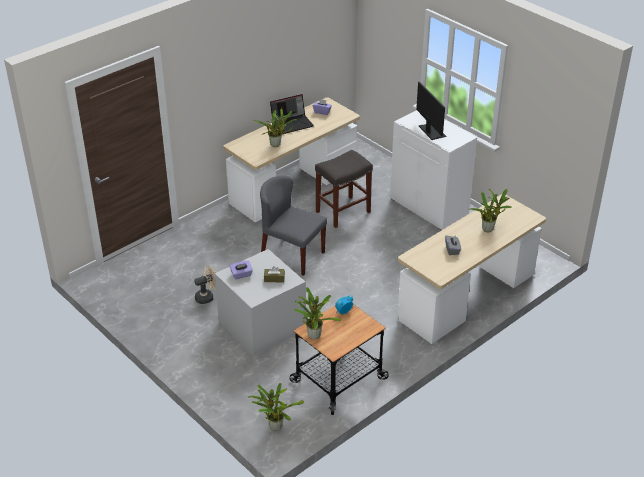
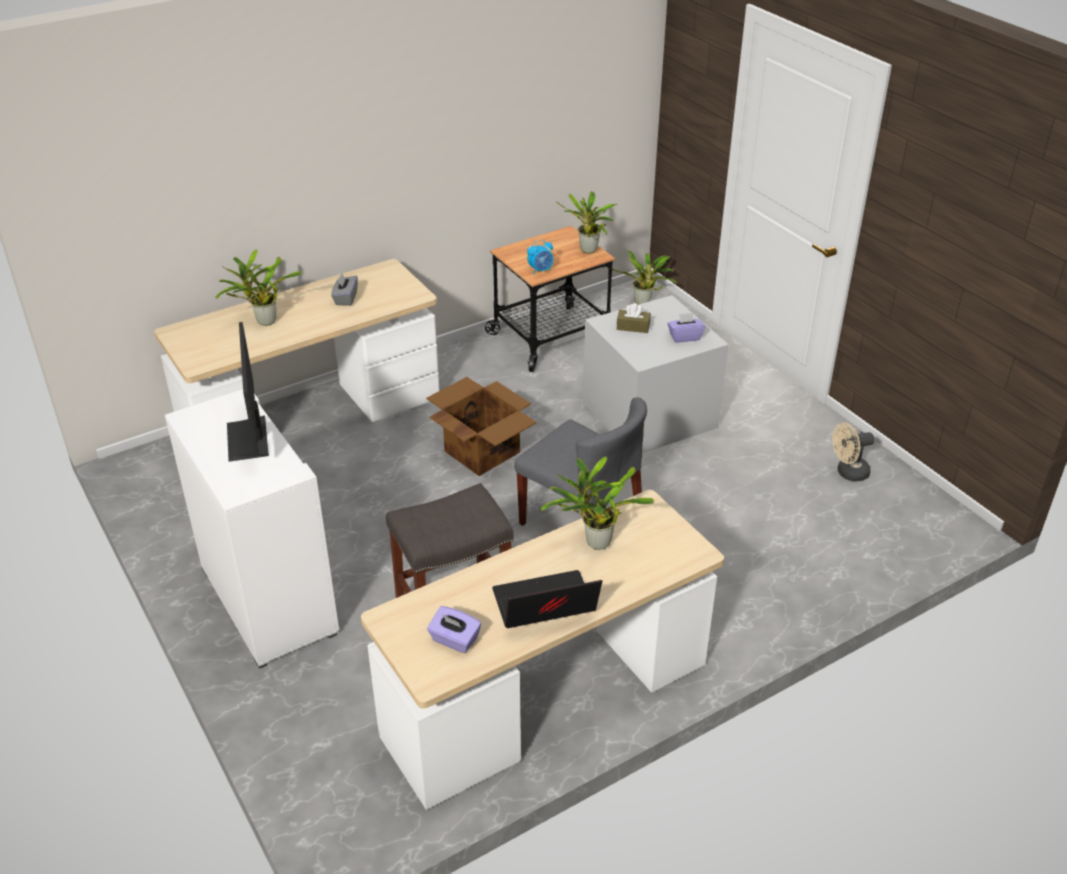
camera: 170 degrees left, 0 degrees up
(207, 297) = (739, 466): beige fan -> beige fan (848, 473)
(358, 289) = (481, 451): none -> cardboard box

